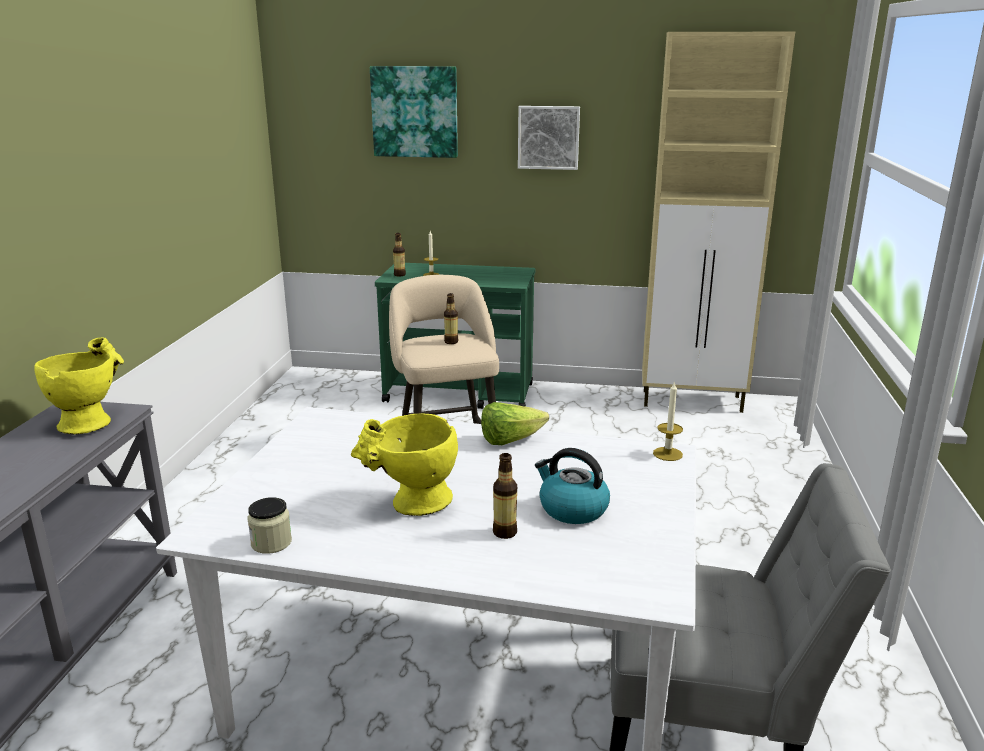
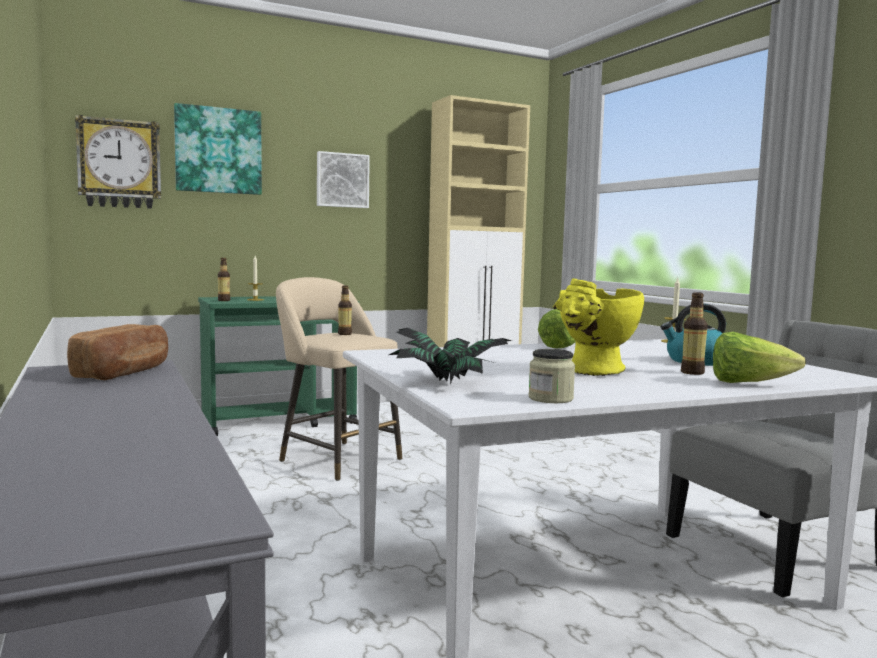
camera: 35 degrees left, 15 degrees down
(90, 422) = (124, 372): yellow vase -> bread
(261, 491) = (451, 382): none -> potted plant
(325, 131) = (119, 164): none -> wall clock
(503, 572) = (748, 384): none -> lettuce

